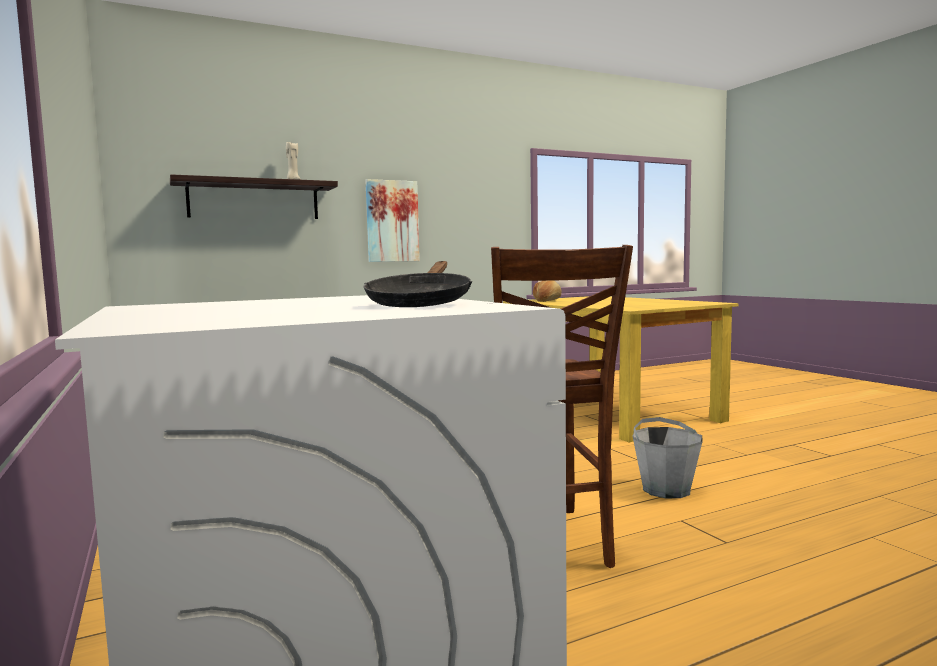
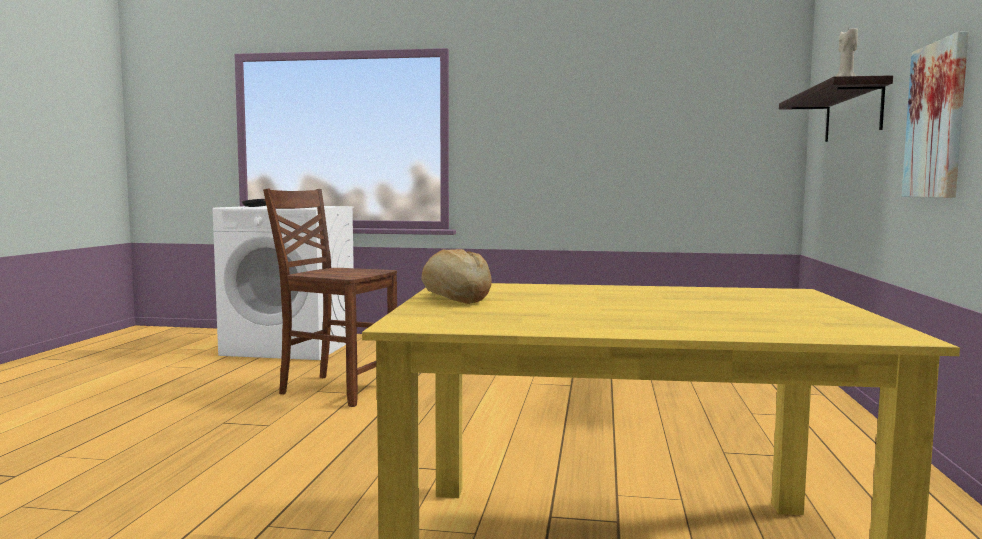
camera: 125 degrees right, 0 degrees up
(547, 301) = (748, 295): bread -> bread (455, 299)
(666, 489) = (309, 443): grey bucket -> none

